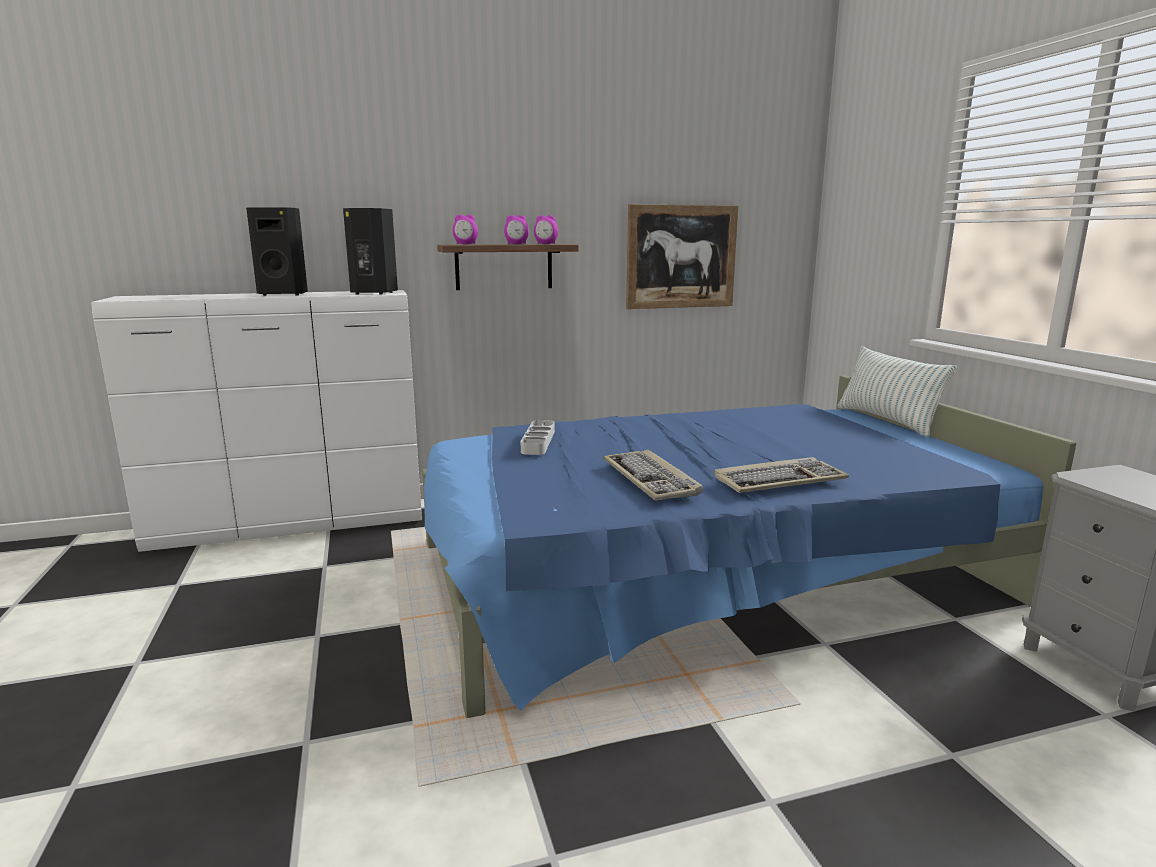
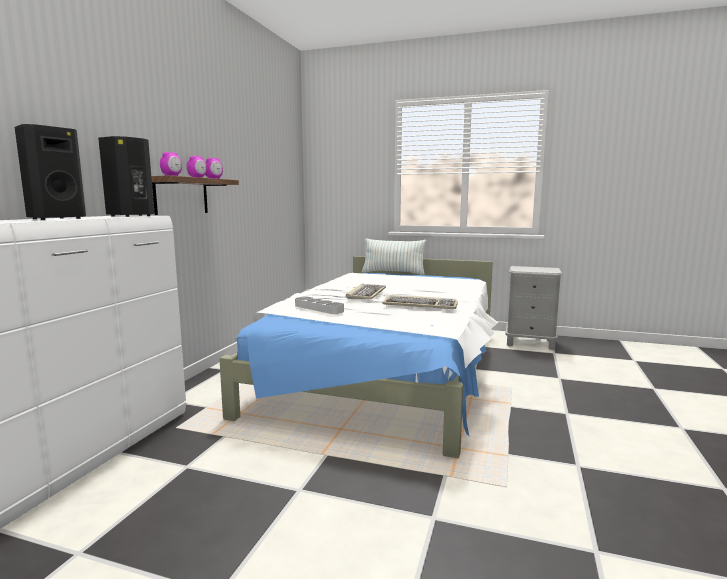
camera: 55 degrees left, 5 degrees down
(681, 257) = (260, 192): picture -> none
(700, 574) = (387, 368): blue bed -> white bed
(779, 480) = (452, 294): keyboard -> keyboard (366, 294)

